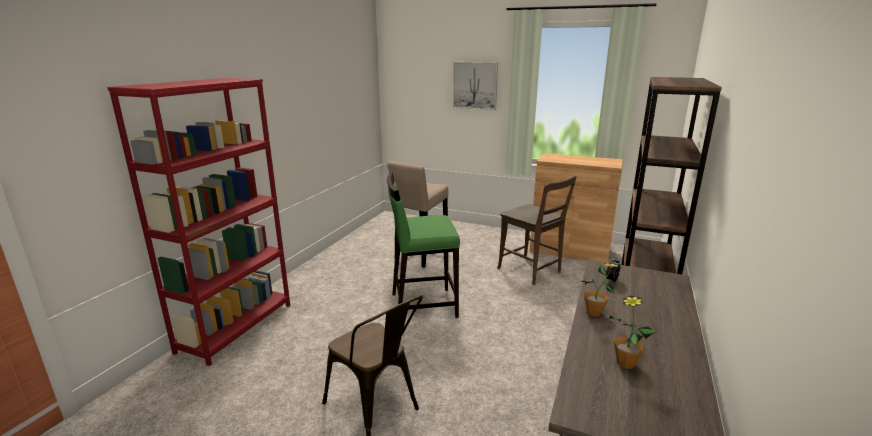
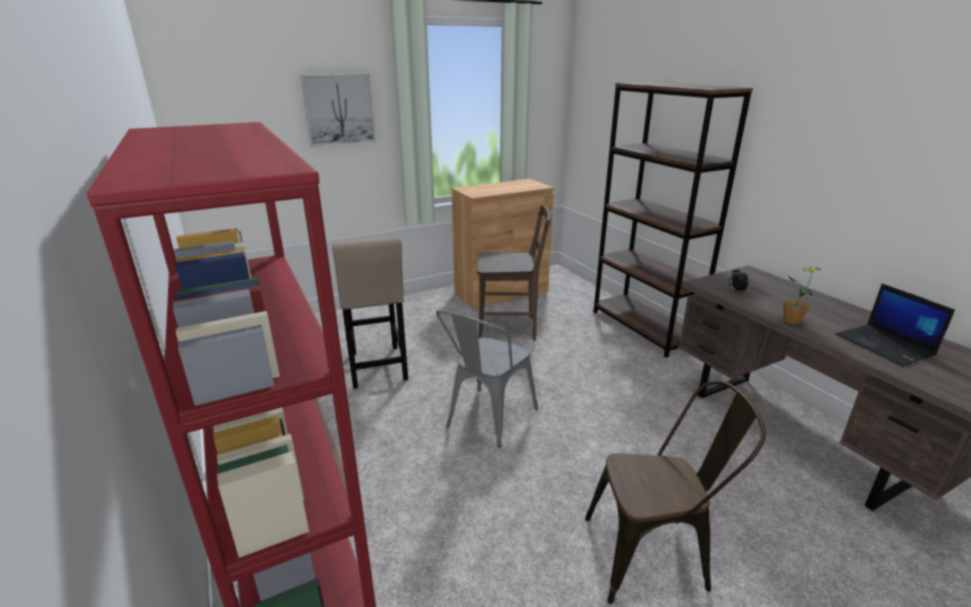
camera: 50 degrees left, 5 degrees up
(422, 305) = (486, 420): green stool -> grey chair
(625, 363) = (885, 345): potted plant -> laptop

